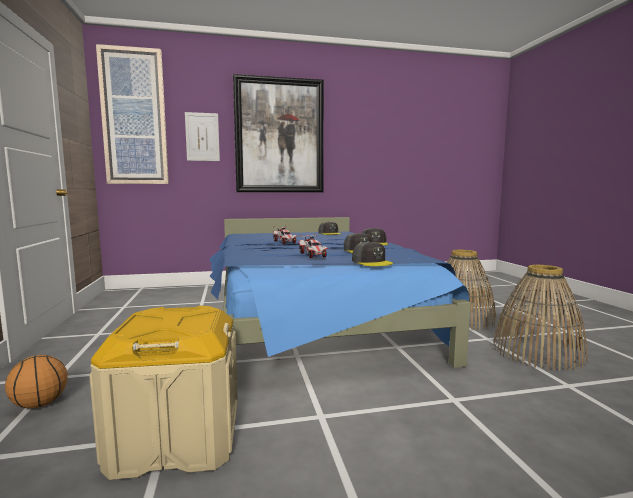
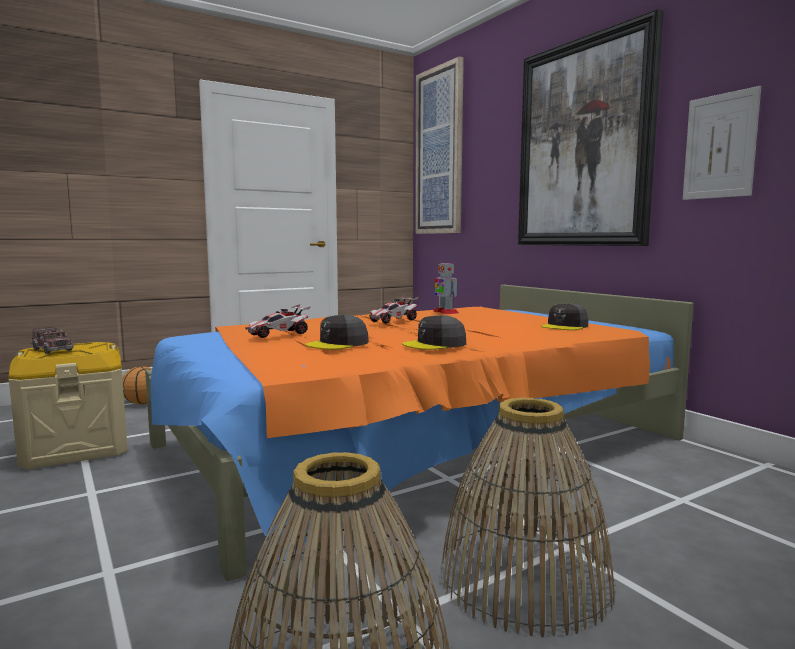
camera: 70 degrees right, 0 degrees up
(161, 326) = (52, 349): none -> toy truck
(202, 137) = (493, 164): picture -> picture (720, 146)
(254, 237) = (445, 312): none -> toy robot
(310, 314) = (417, 443): blue bed -> orange bed
(372, 262) = (249, 354): grey cap -> none

